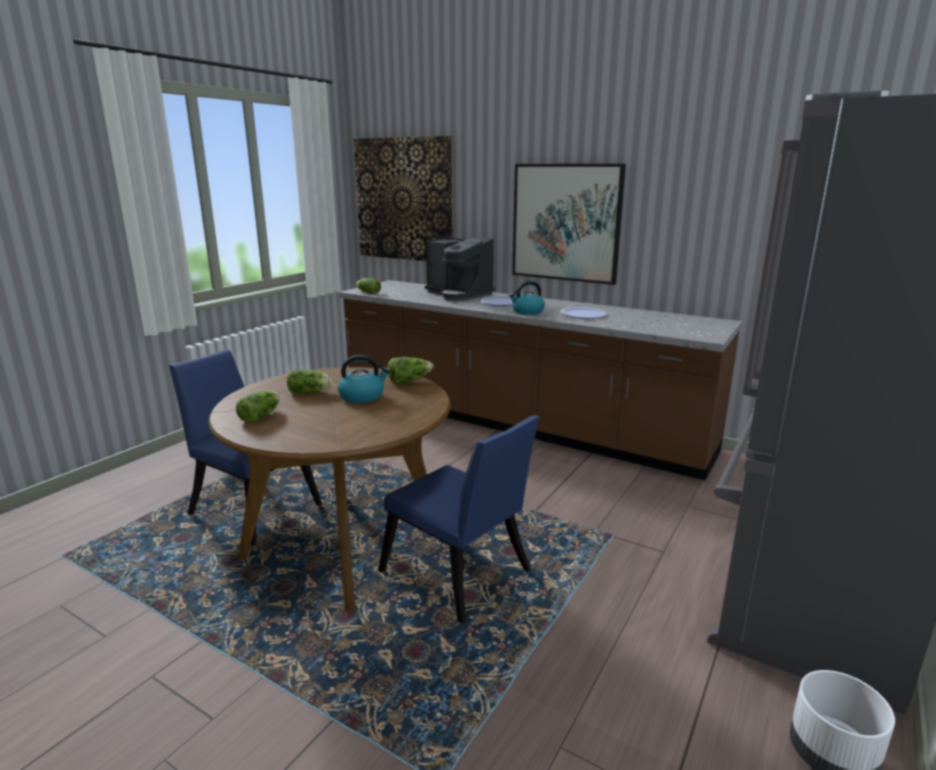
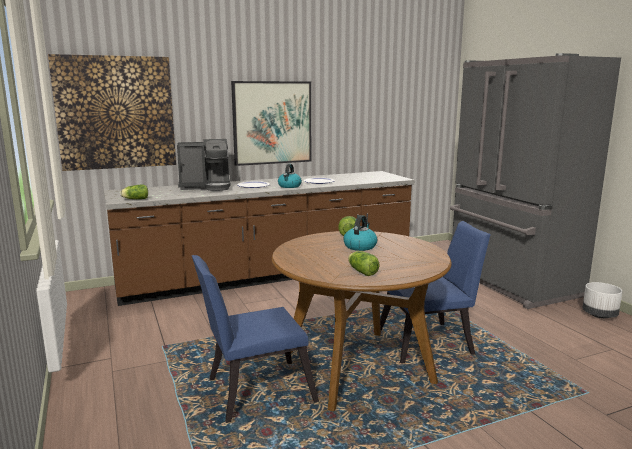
camera: 55 degrees left, 5 degrees down
(310, 392) = (330, 255): lettuce -> none

